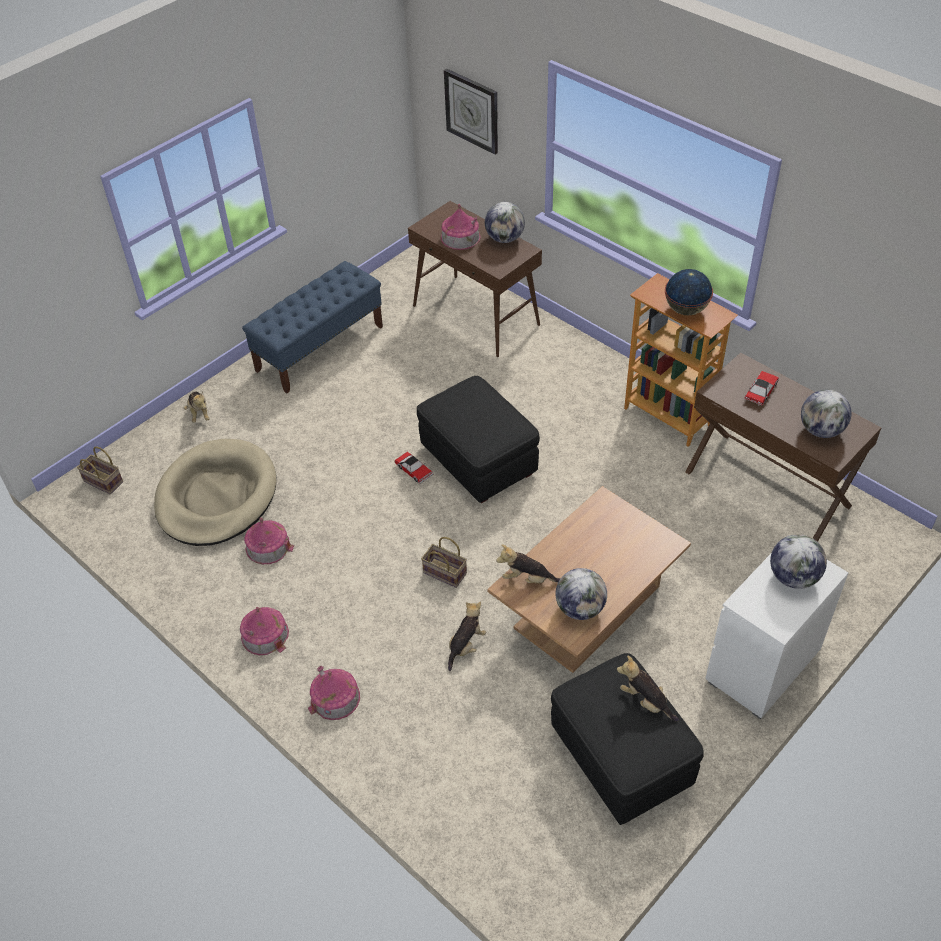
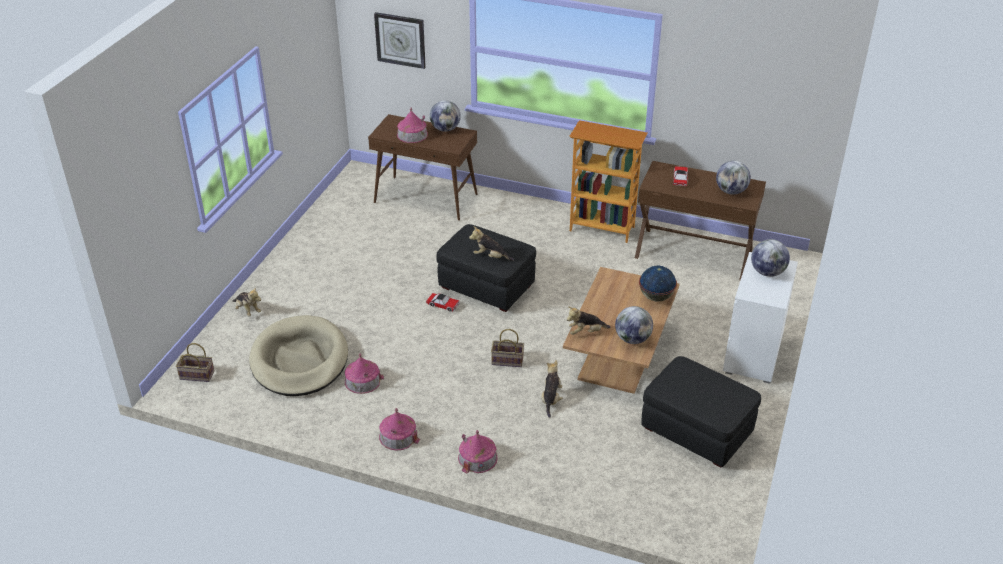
camera: 25 degrees left, 10 degrees down
(320, 348) = (318, 245): blue bench -> none
(645, 701) = (708, 377): plush toy -> plush toy (490, 257)
(686, 309) = (612, 136): globe -> globe (656, 297)

